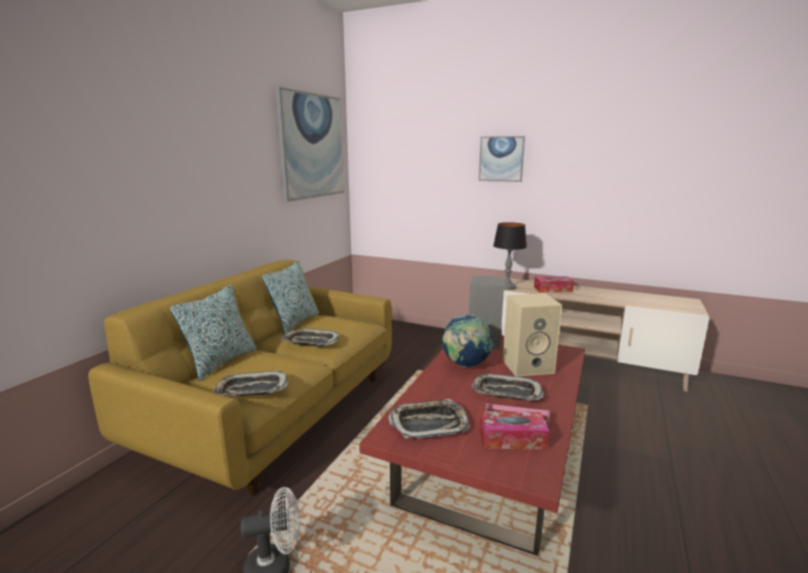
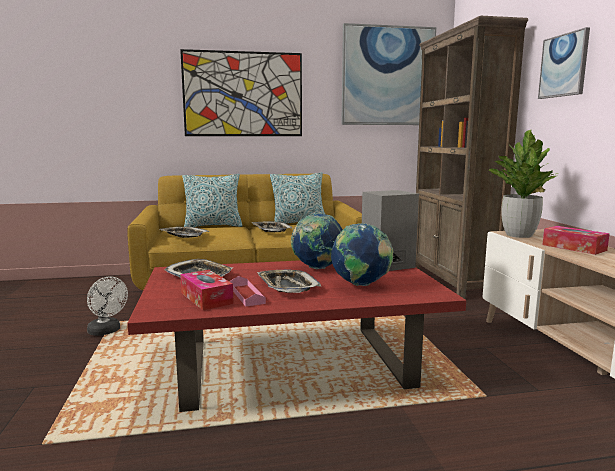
camera: 55 degrees right, 5 degrees down
(190, 175) = (243, 94): none -> picture
(405, 331) = (452, 281): none -> brown bookcase
(507, 287) = (518, 235): table lamp -> potted plant
(528, 366) = (361, 285): beige speaker -> globe

